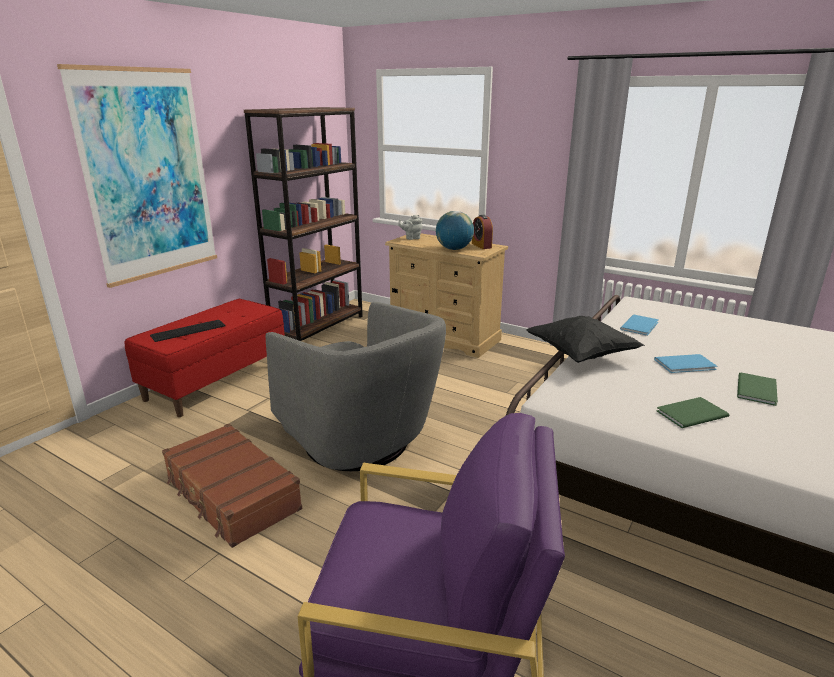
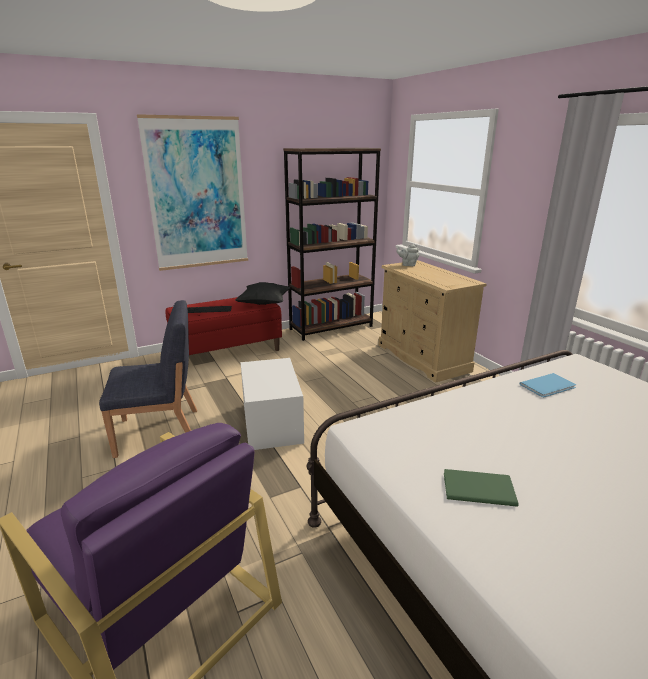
camera: 30 degrees right, 0 degrees up
(231, 495) = (160, 432): brown suitcase -> blue chair
(358, 442) = (272, 423): grey armchair -> white storage box
(454, 249) = (430, 279): globe -> none
(481, 245) = (460, 279): alarm clock -> none
(581, 355) = (443, 398): black pillow -> black pillow (264, 304)
(687, 365) = (546, 439): blue book -> none
(758, 389) = (601, 491): green book -> none

